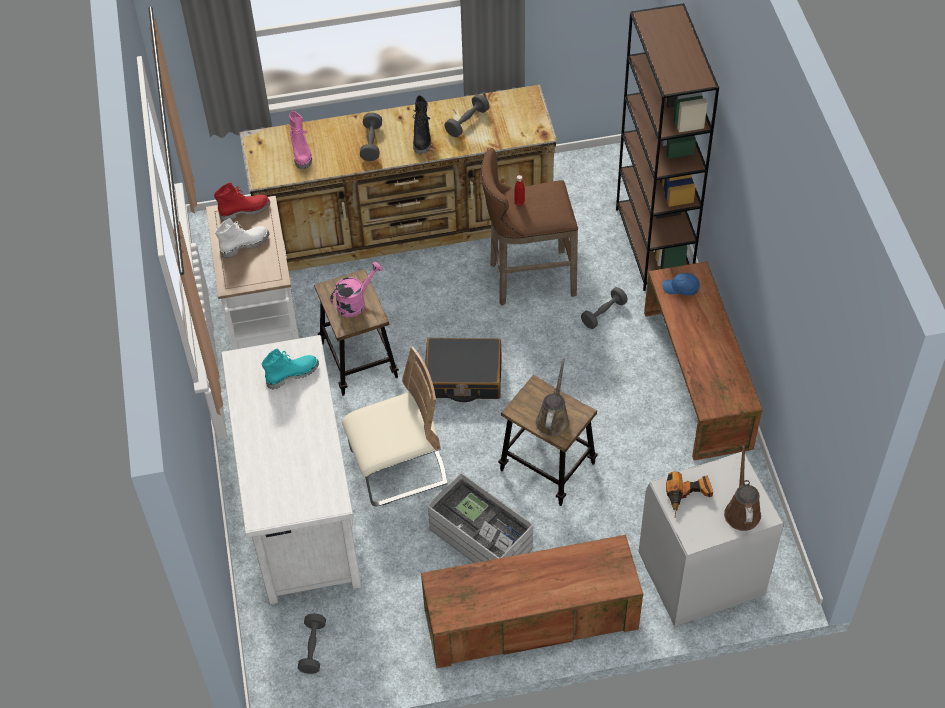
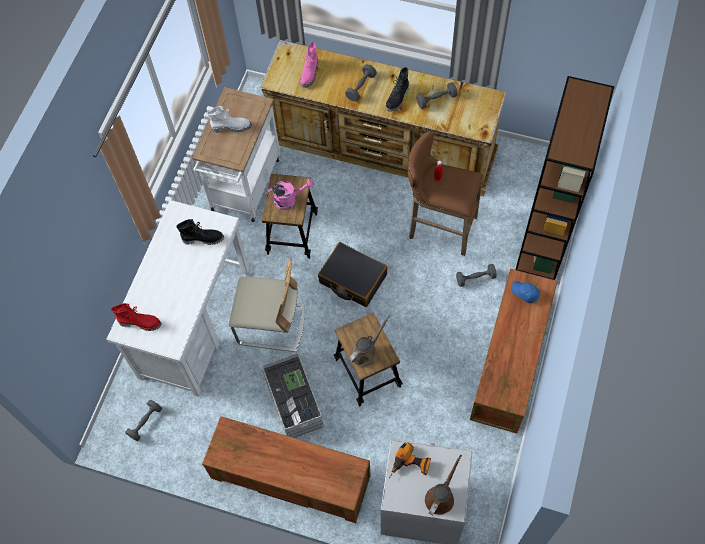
camera: 30 degrees right, 10 degrees up
(244, 210) = (247, 101): red boot -> red boot (140, 322)
(292, 374) = (203, 238): turquoise boot -> black boot

